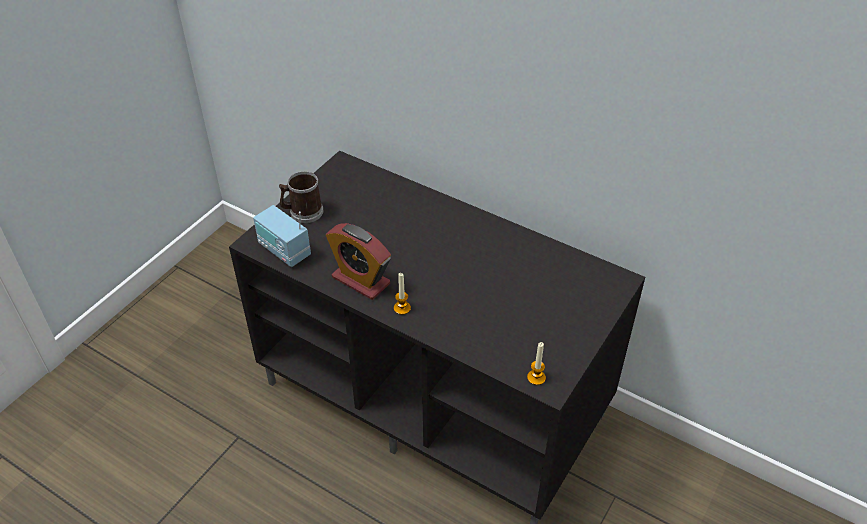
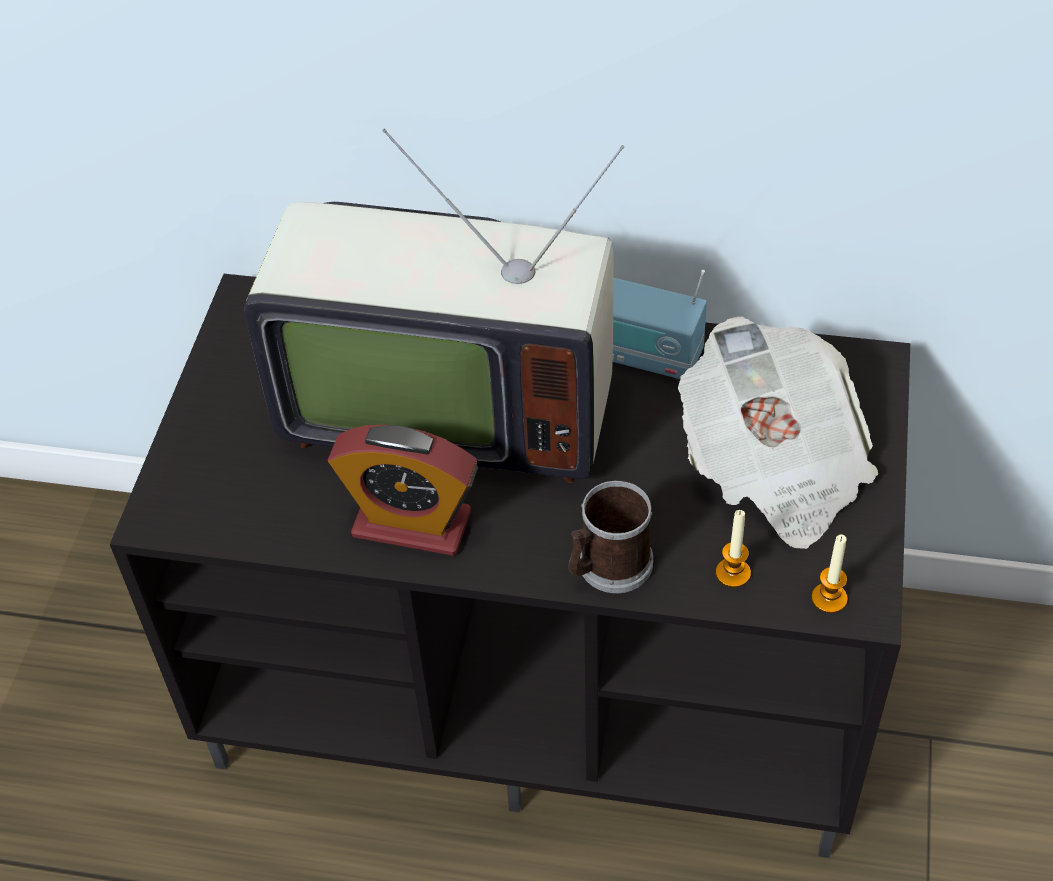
camera: 20 degrees left, 5 degrees up
(284, 251) = (228, 515): radio -> radio (647, 357)
(302, 212) = (221, 424): mug -> mug (608, 567)
(402, 308) = (519, 552): candle -> candle (733, 573)
(404, 235) = (445, 406): none -> television
(543, 310) = (774, 466): none -> newspaper

